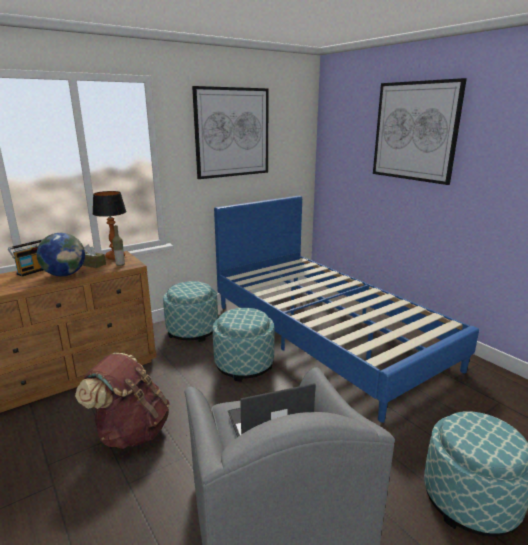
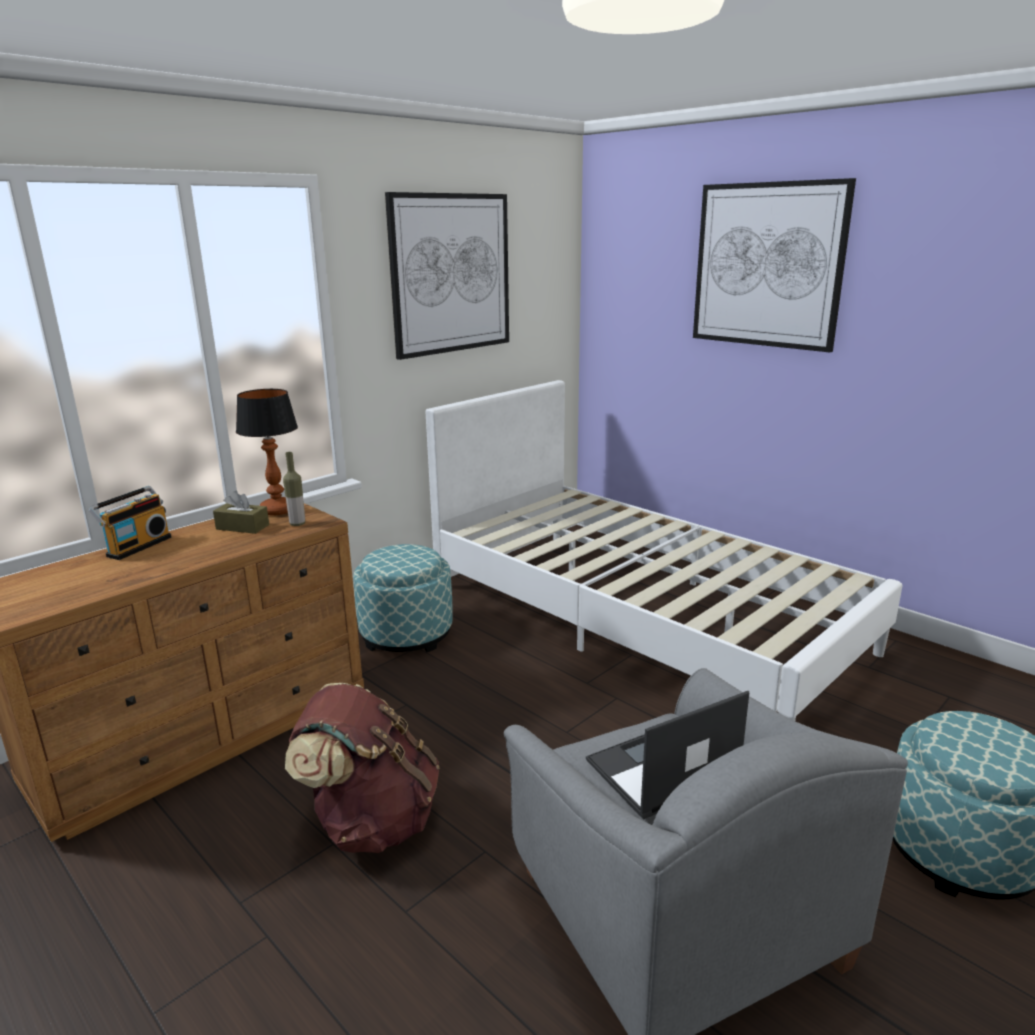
camera: 10 degrees left, 0 degrees up
(65, 274) = (203, 550): globe -> none
(244, 364) = (523, 683): ottoman -> none
(326, 334) = (641, 617): blue bed -> white bed

